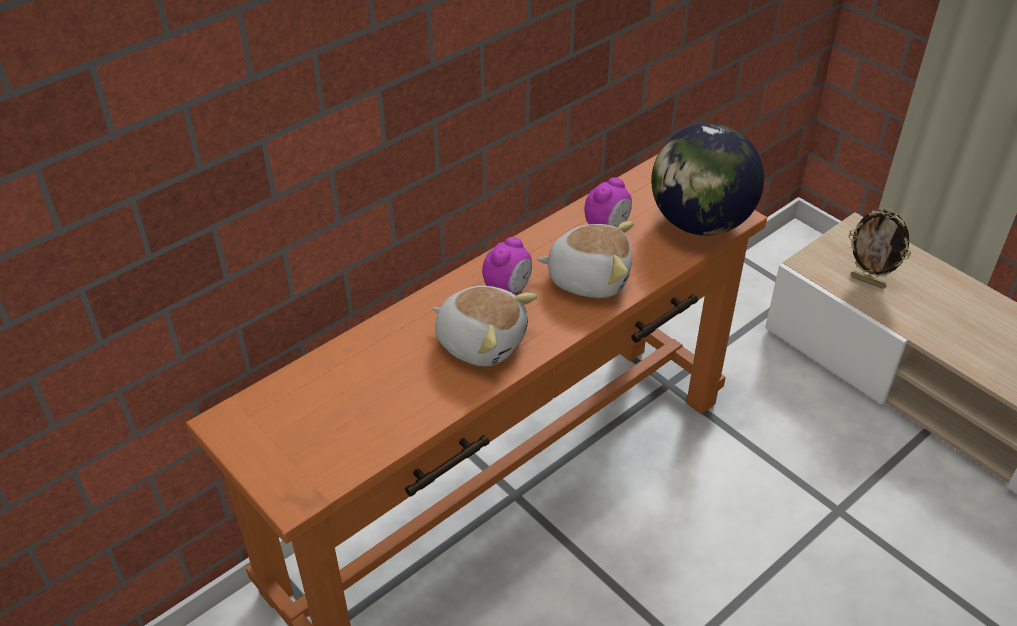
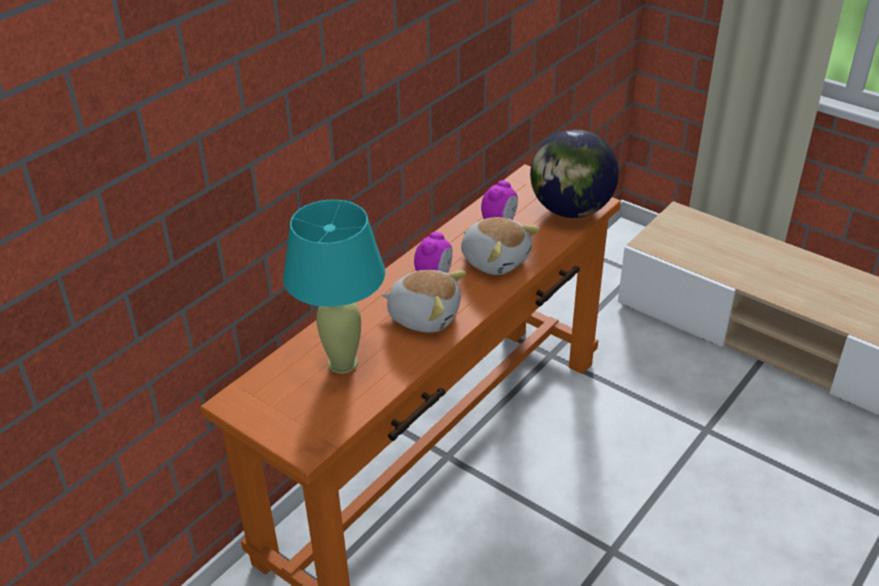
camera: 10 degrees left, 5 degrees down
(367, 391) = (343, 363): none -> turquoise table lamp
(588, 277) = (495, 259): plush toy -> plush toy turned 45 degrees clockwise
(868, 281) = (696, 250): picture frame -> none

